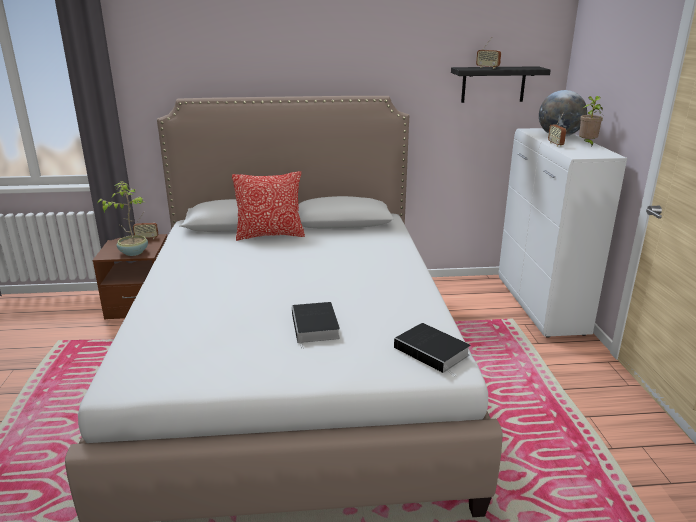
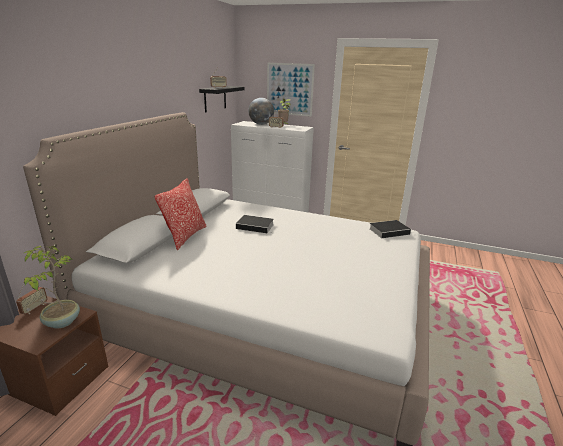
camera: 65 degrees left, 0 degrees up
(315, 327) = (346, 252): book -> book (256, 226)
(616, 80) = (289, 89): none -> picture

